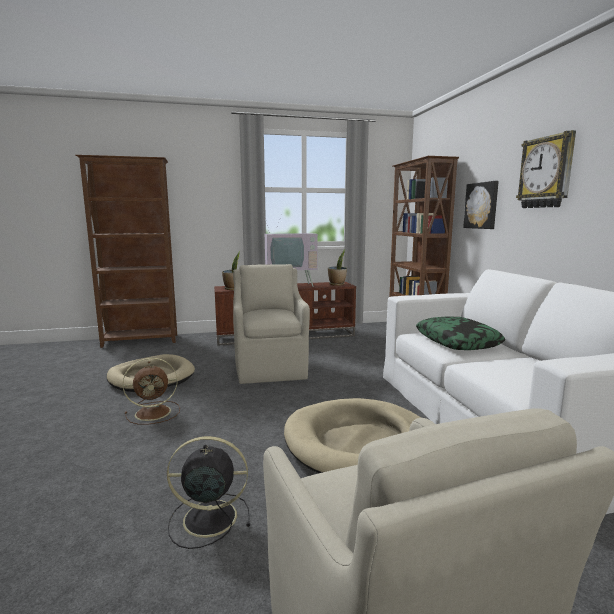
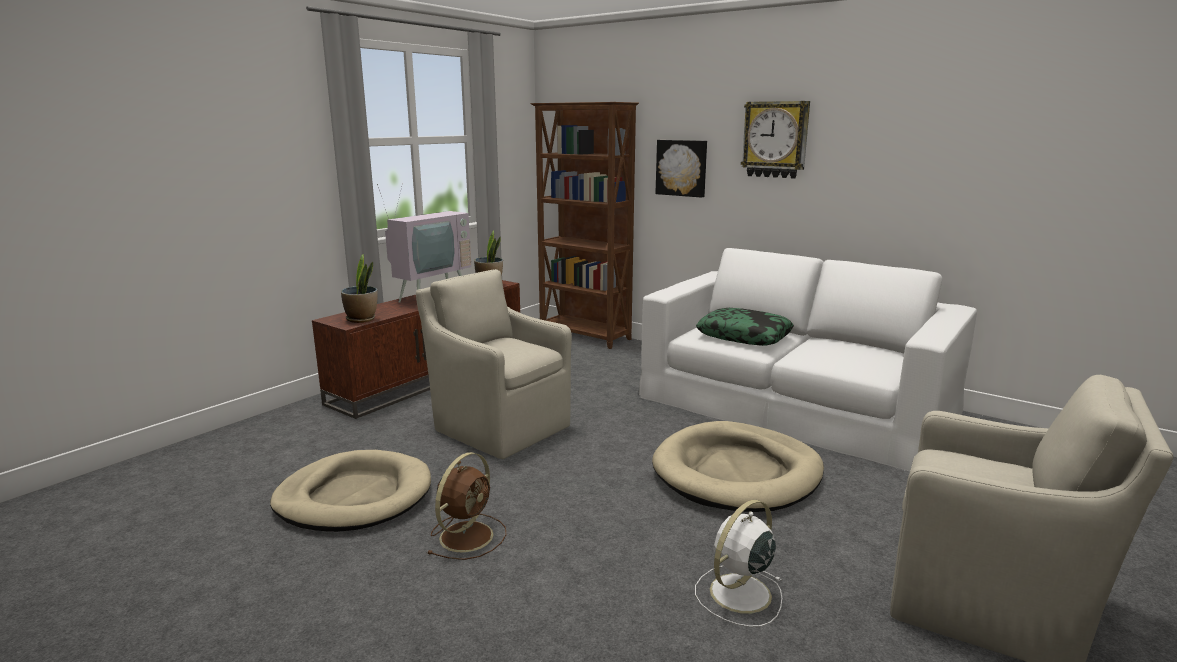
camera: 40 degrees left, 5 degrees up
(141, 341) = (194, 451): brown bookcase -> none
(207, 518) = (738, 594): black fan -> white fan

